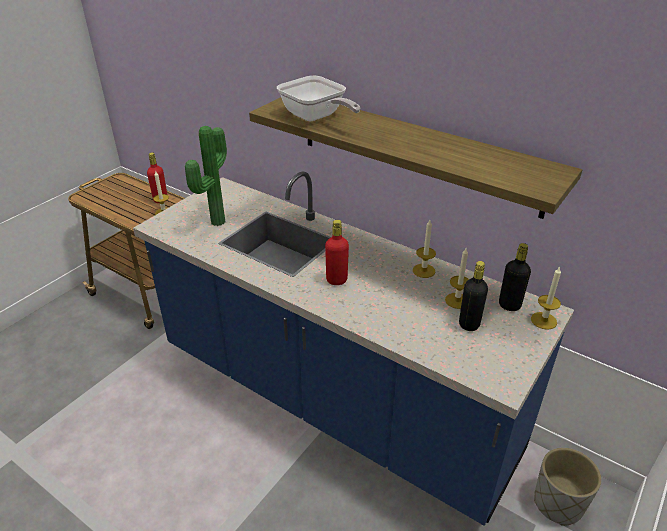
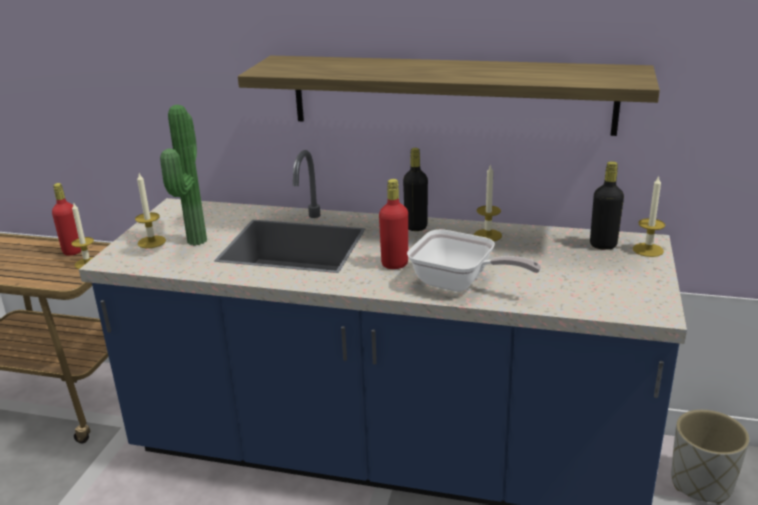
camera: 20 degrees left, 10 degrees down
(316, 117) = (326, 69): frying pan -> frying pan (459, 283)
(457, 300) = (546, 253): candle -> candle (151, 242)
(469, 324) = (575, 270): black bottle -> black bottle (416, 226)

